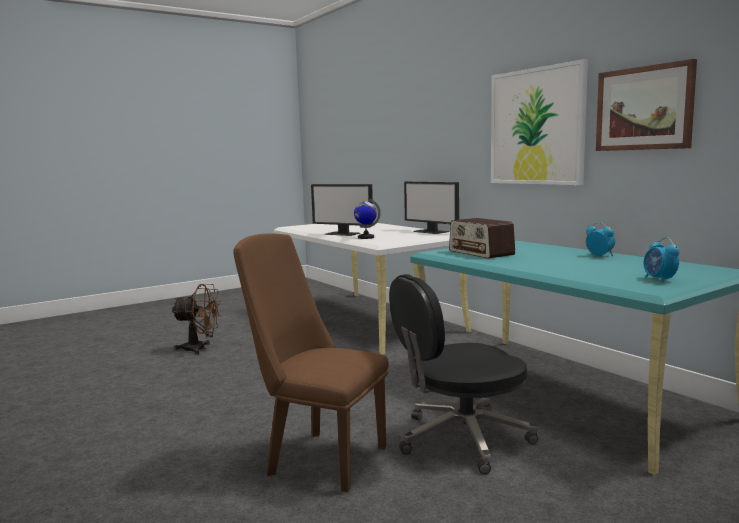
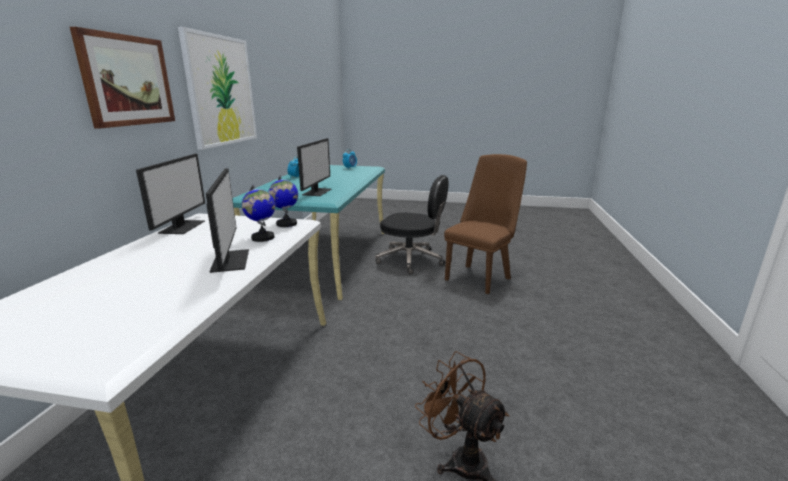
camera: 135 degrees left, 10 degrees up
(318, 458) = (480, 277): brown chair -> brown chair turned 120 degrees counterclockwise
(384, 241) = (286, 224): none -> globe
(481, 253) = (316, 192): radio -> monitor
(644, 108) = (268, 84): picture -> picture (127, 80)

